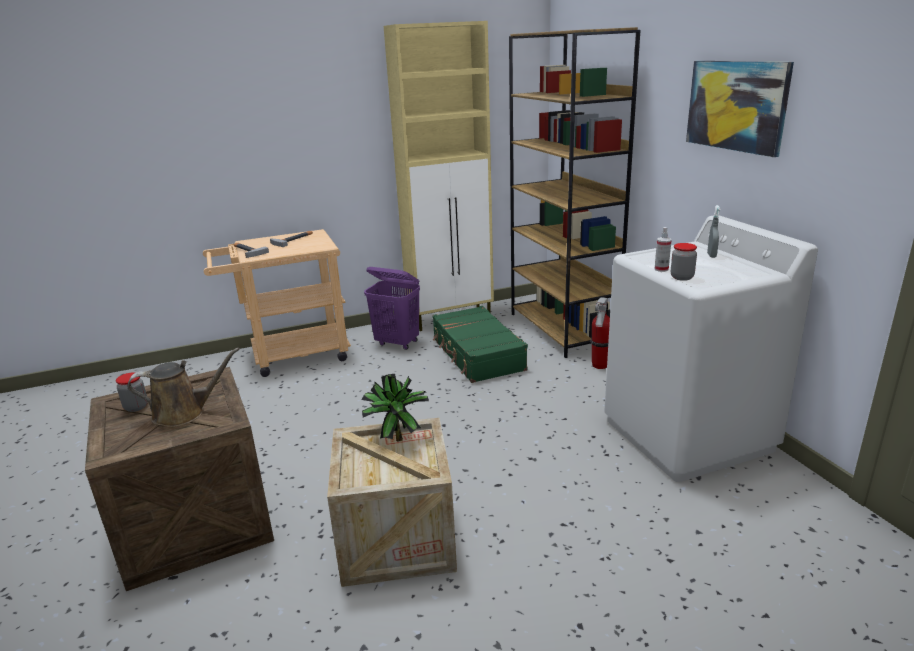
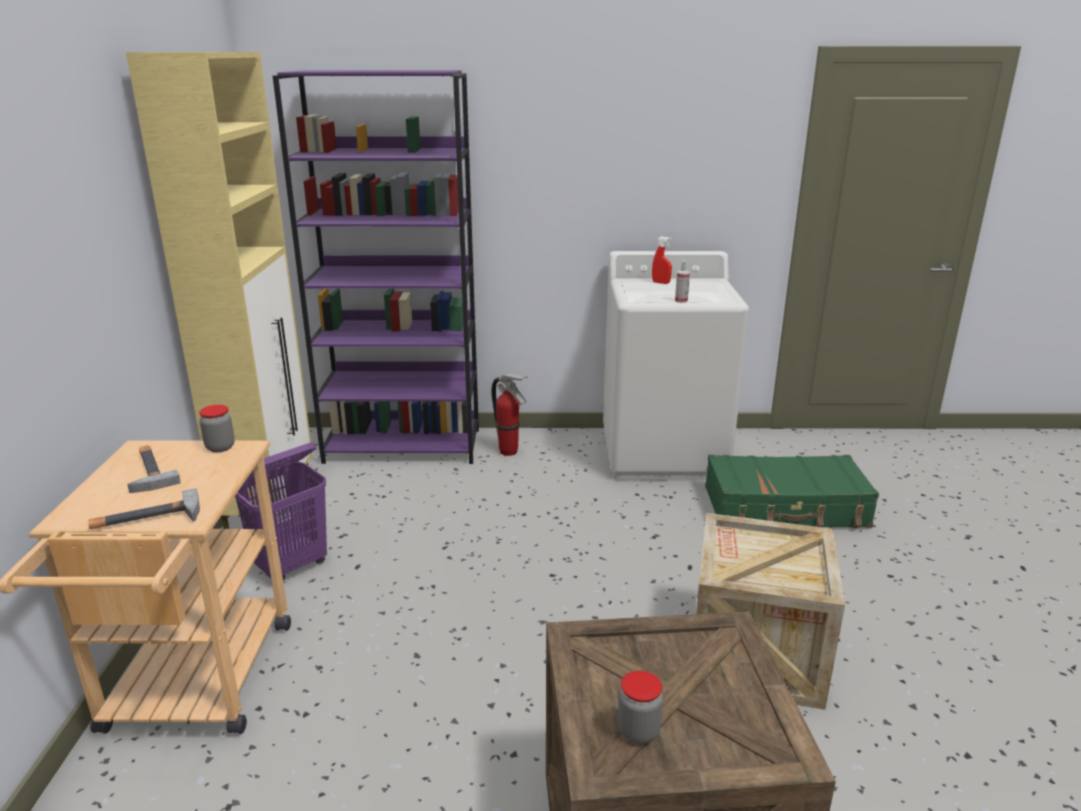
camera: 70 degrees left, 0 degrees up
(184, 413) = (686, 673): brown watering can -> none
(396, 438) = (727, 549): potted plant -> none
(477, 355) = (403, 513): green suitcase -> green suitcase (785, 508)
(563, 329) = (404, 446): brown bookcase -> purple bookcase
(682, 277) = (707, 300): jar -> jar (220, 447)
(711, 255) = (661, 283): grey spray bottle -> red spray bottle
(736, 105) = (615, 147): picture -> none

